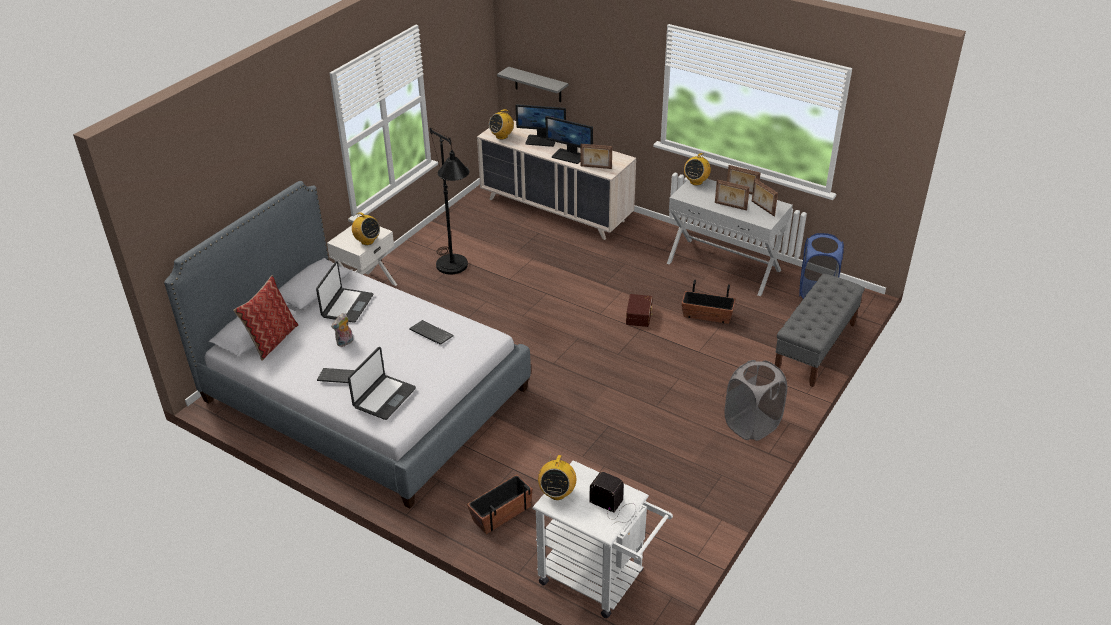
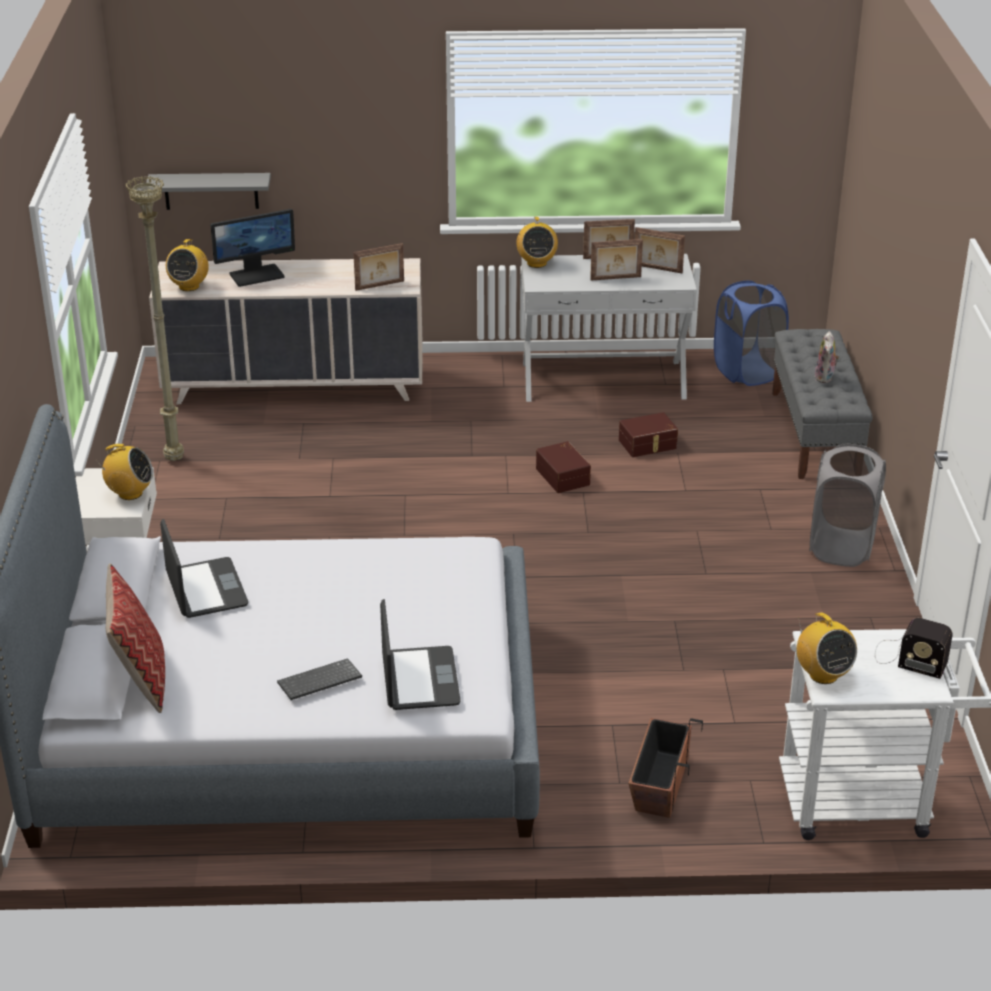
camera: 35 degrees left, 5 degrees down
(345, 343) = (266, 637): plush toy -> plush toy (825, 378)
(430, 333) = (380, 576): keyboard -> none
(454, 270) = (232, 513): black floor lamp -> none
(459, 230) = (175, 459): none -> beige floor lamp
(569, 156) = (323, 283): monitor -> none
(614, 506) = (907, 658): radio -> radio turned 150 degrees counterclockwise
(707, 315) = (648, 445): planter -> brown storage box

